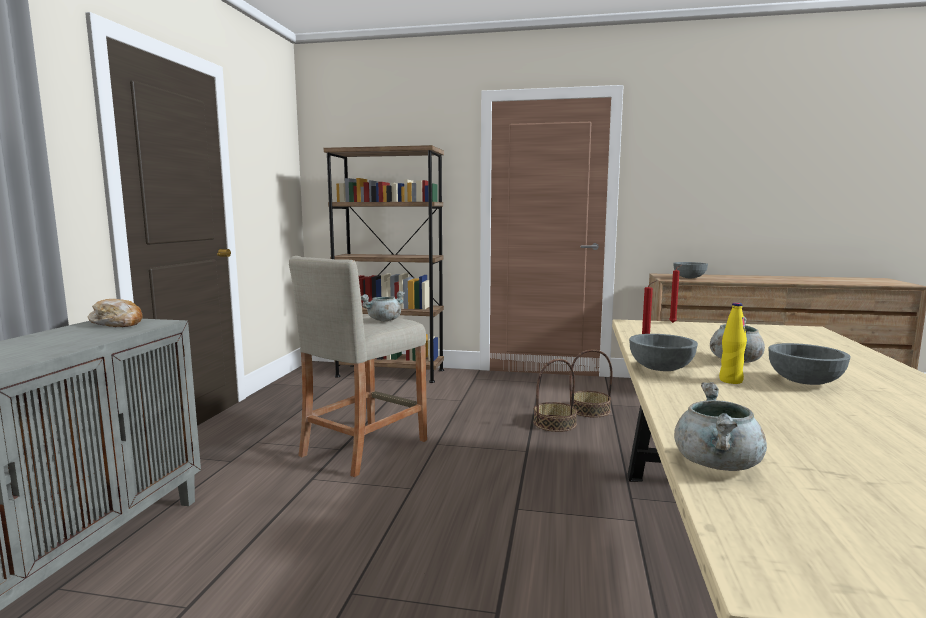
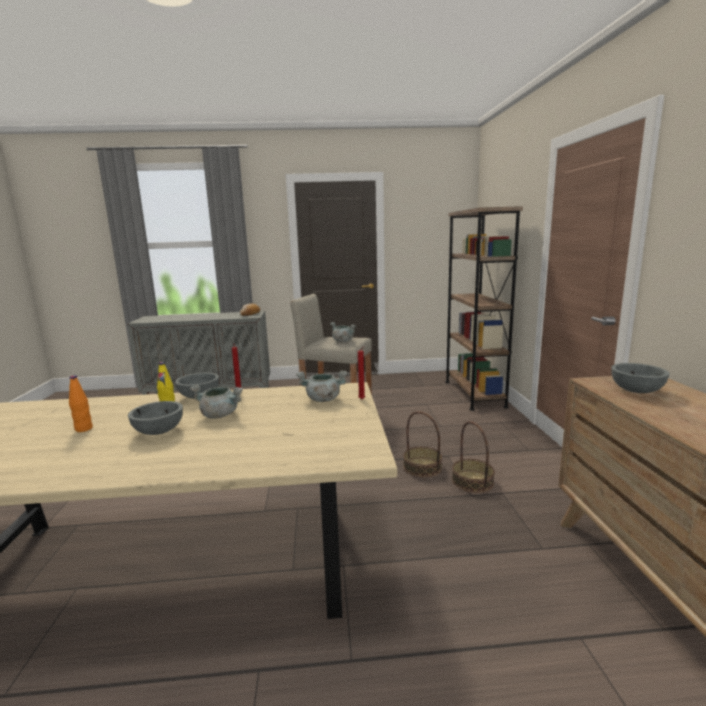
camera: 75 degrees right, 5 degrees up
(717, 464) = (54, 405): grey cooking pot -> grey cooking pot (323, 399)
(828, 421) = (84, 429): none -> orange bottle

